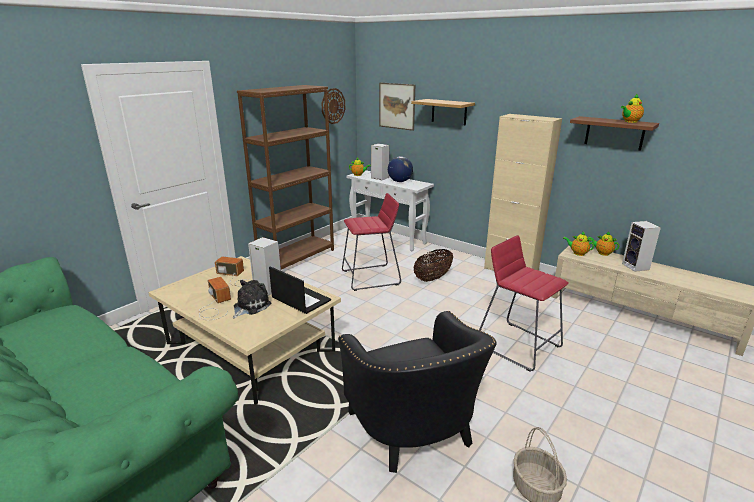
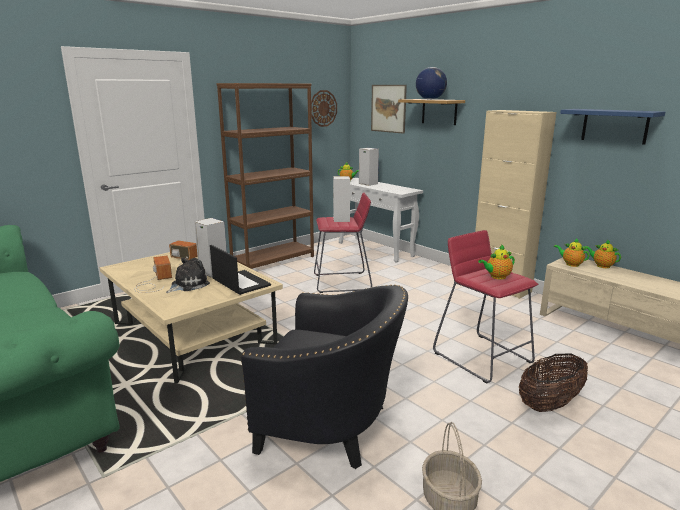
camera: 10 degrees right, 5 degrees down
(399, 181) = (387, 187): globe -> globe (430, 99)
(415, 431) = (331, 426): black armchair -> black armchair turned 60 degrees counterclockwise
(432, 278) = (409, 287): basket -> basket (549, 404)
(614, 133) = (614, 126): brown shelf -> blue shelf
(629, 122) = (629, 110): teapot -> teapot (496, 277)
(636, 267) = (639, 281): speaker -> speaker (342, 219)

